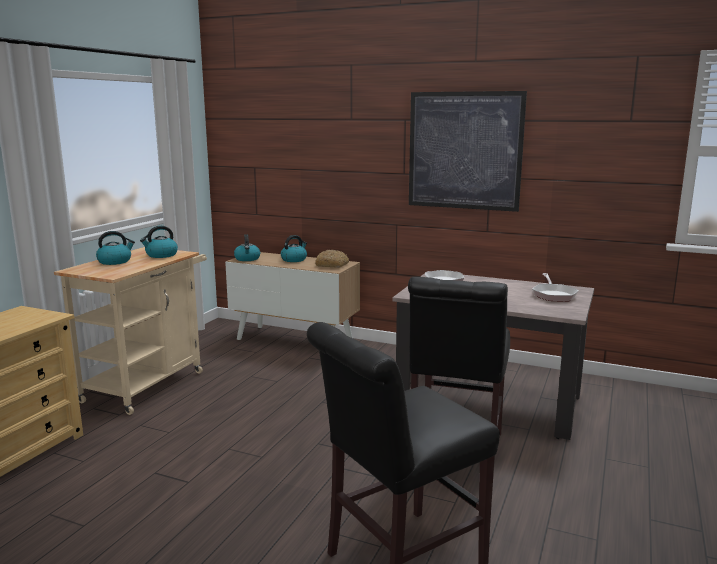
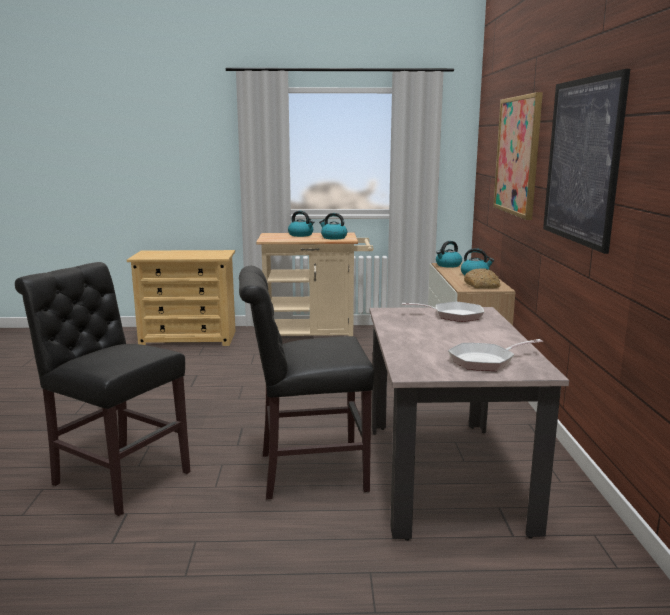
camera: 65 degrees right, 0 degrees up
(330, 148) = (517, 156): none -> picture

